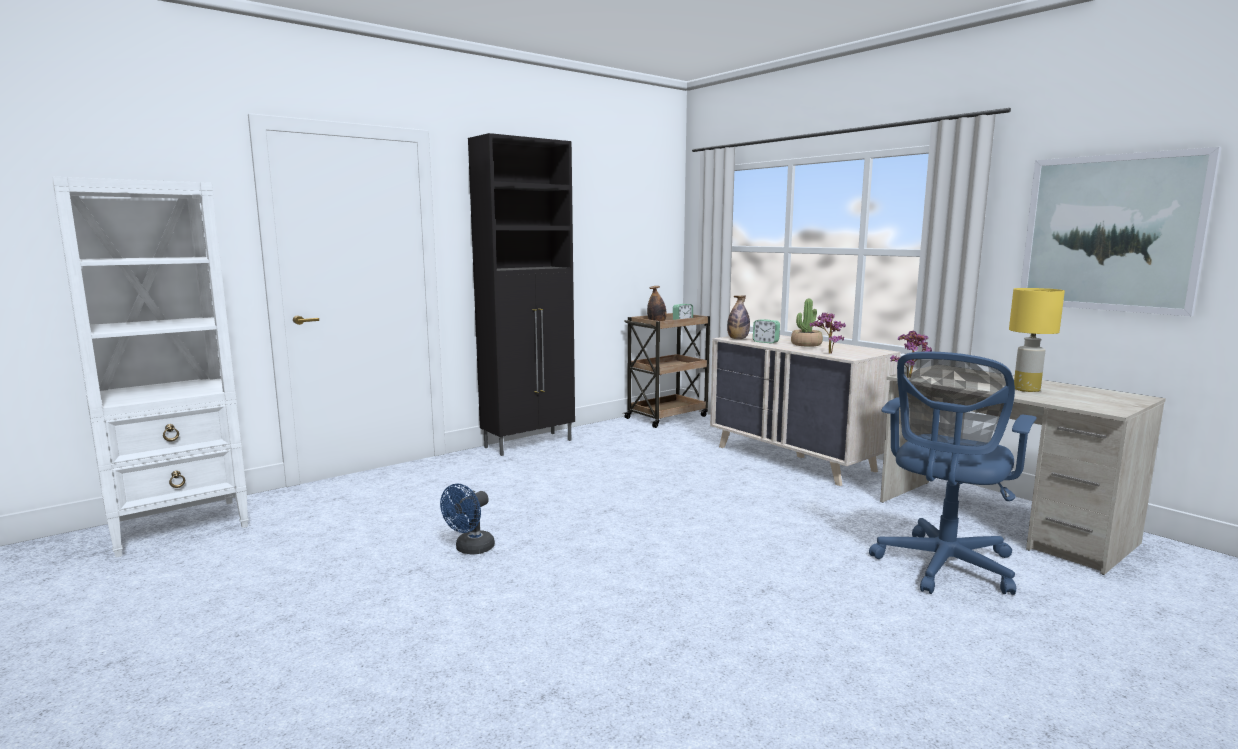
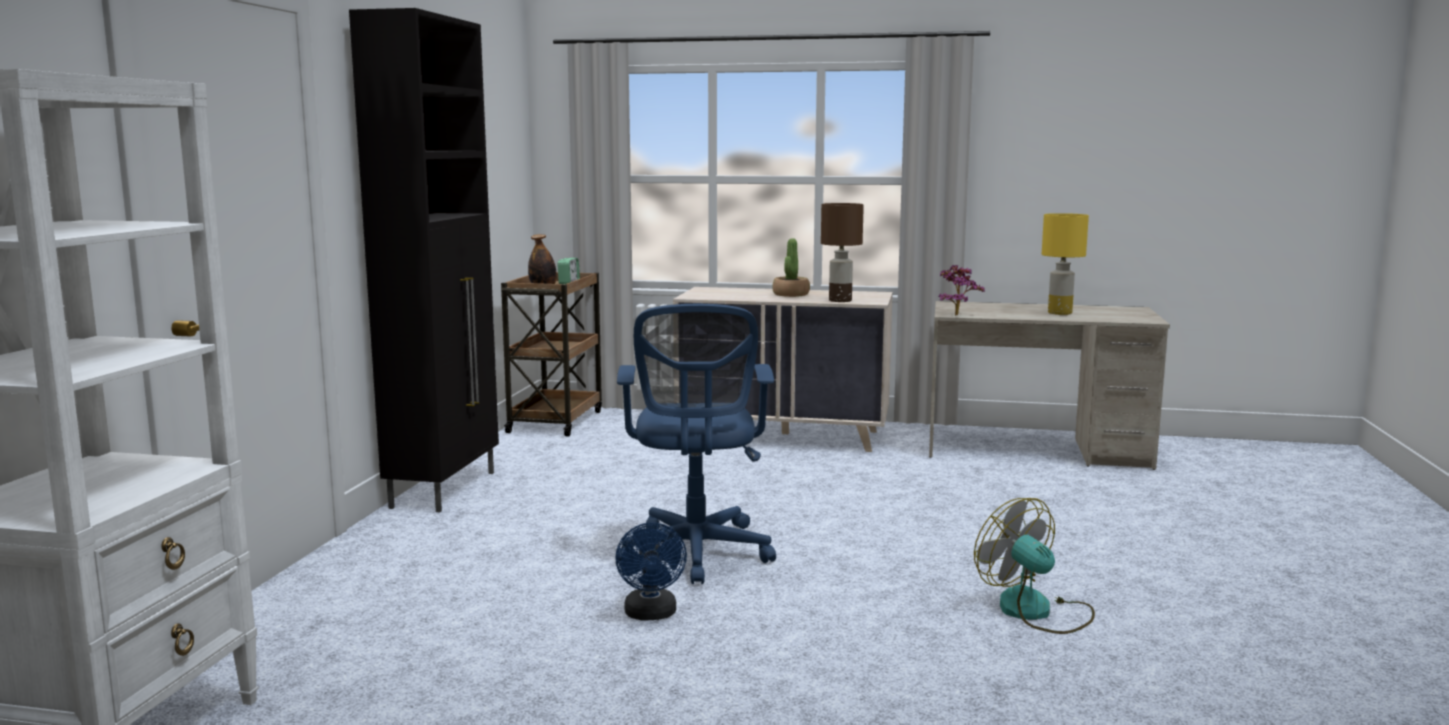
camera: 40 degrees left, 0 degrees up
(705, 651) = (1036, 611): none -> fan
(738, 339) = (704, 296): bottle -> none
(765, 342) = (744, 296): alarm clock -> none
(827, 353) = (841, 300): potted plant -> brown table lamp
(943, 567) = (1063, 495): blue office chair -> blue office chair (696, 555)
(1111, 233) = (1081, 159): picture -> none

